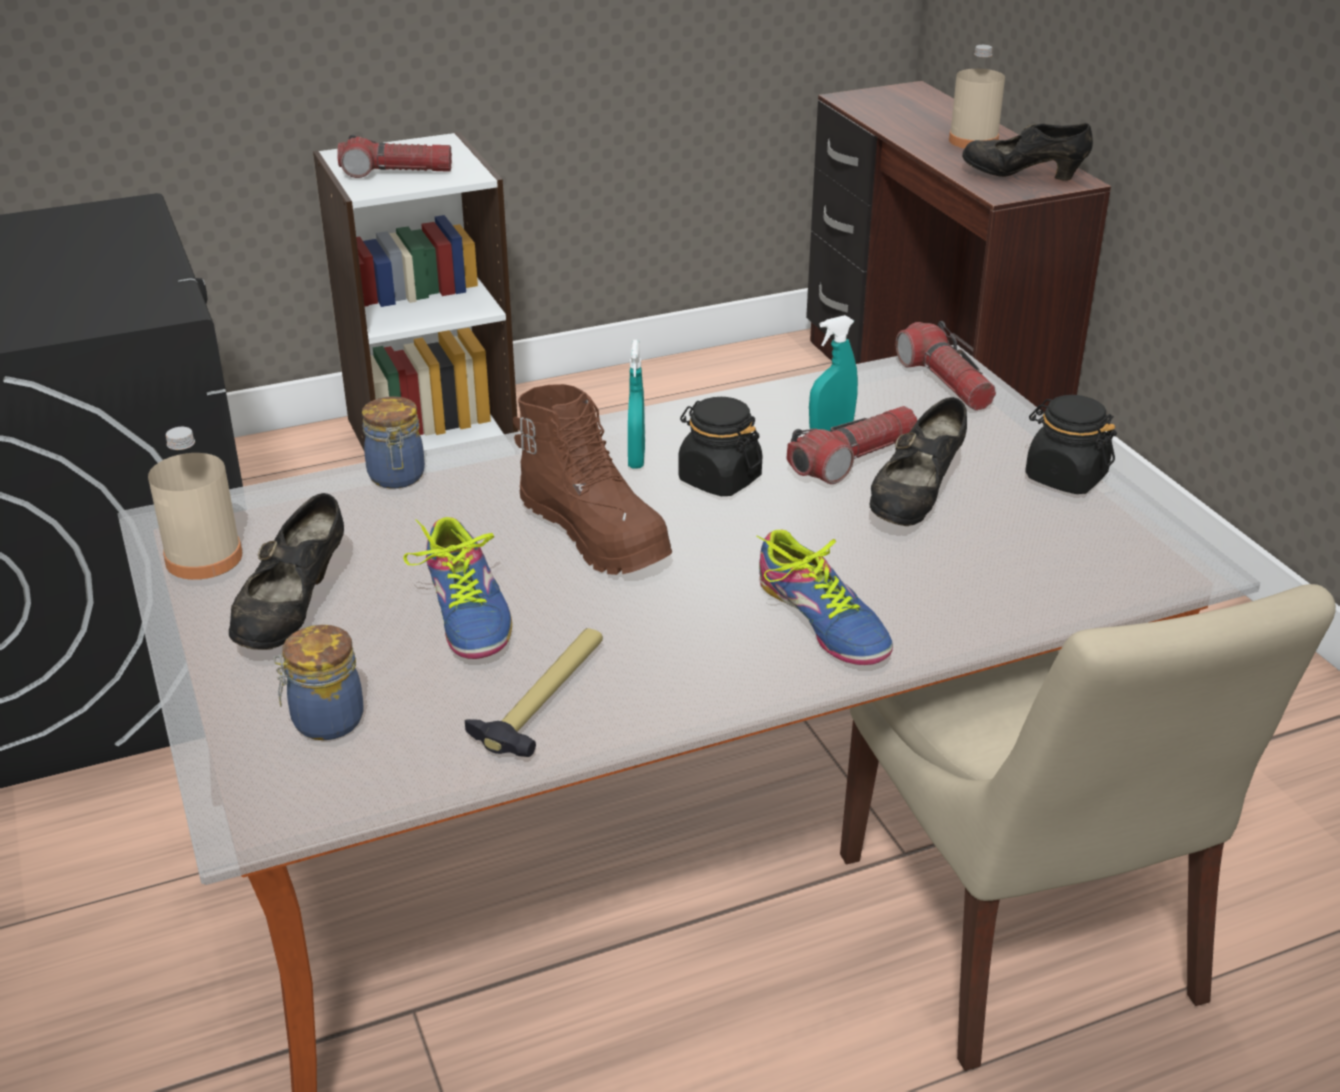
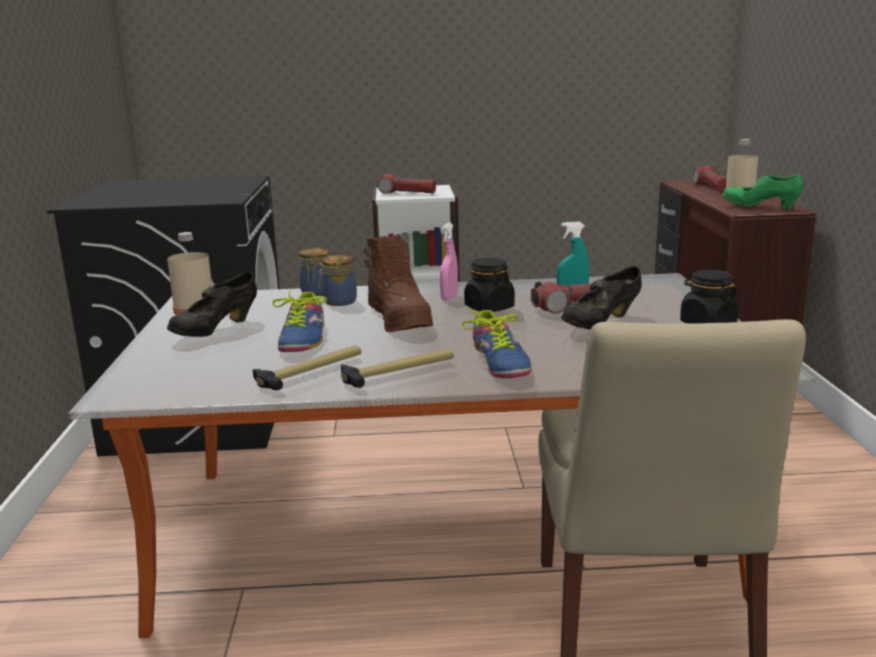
camera: 20 degrees right, 15 degrees down
(325, 721) = (189, 367): jar -> jar (338, 302)
(636, 459) = (449, 297): turquoise spray bottle -> pink spray bottle
(685, 674) = (398, 373): none -> hammer
(945, 382) = (659, 285): flashlight -> flashlight (711, 187)
(1022, 176) = (760, 207): black shoe -> green shoe

